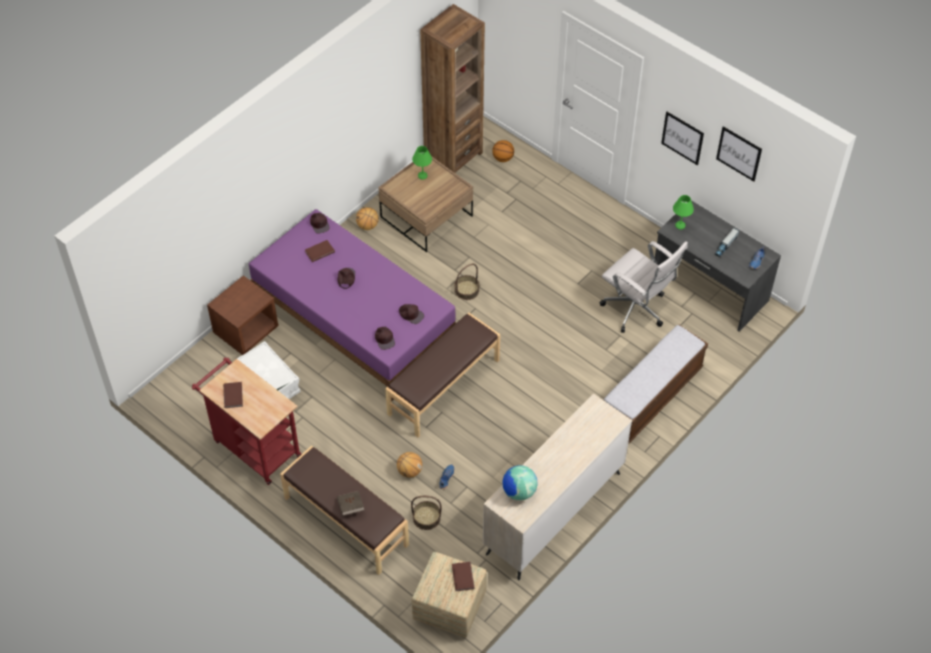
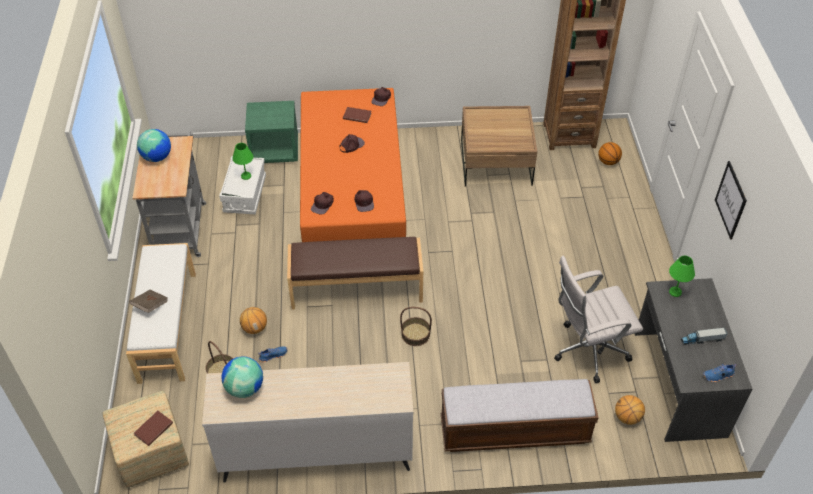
camera: 45 degrees right, 5 degrees down
(234, 395) = (157, 157): brown book -> globe
(246, 330) = (275, 150): brown nightstand -> green nightstand
(253, 446) = (180, 226): red cart -> grey cart
(345, 522) = (167, 326): brown bench -> white bench
(354, 320) = (353, 195): purple bed -> orange bed
(367, 226) = (444, 140): basketball -> basketball (627, 417)
(422, 175) = (507, 120): green table lamp -> green table lamp (246, 176)
(466, 290) = (462, 233): basket -> basket (415, 334)
(637, 310) = (587, 351): white office chair -> white office chair turned 75 degrees clockwise
(739, 153) = (763, 240): picture -> none

